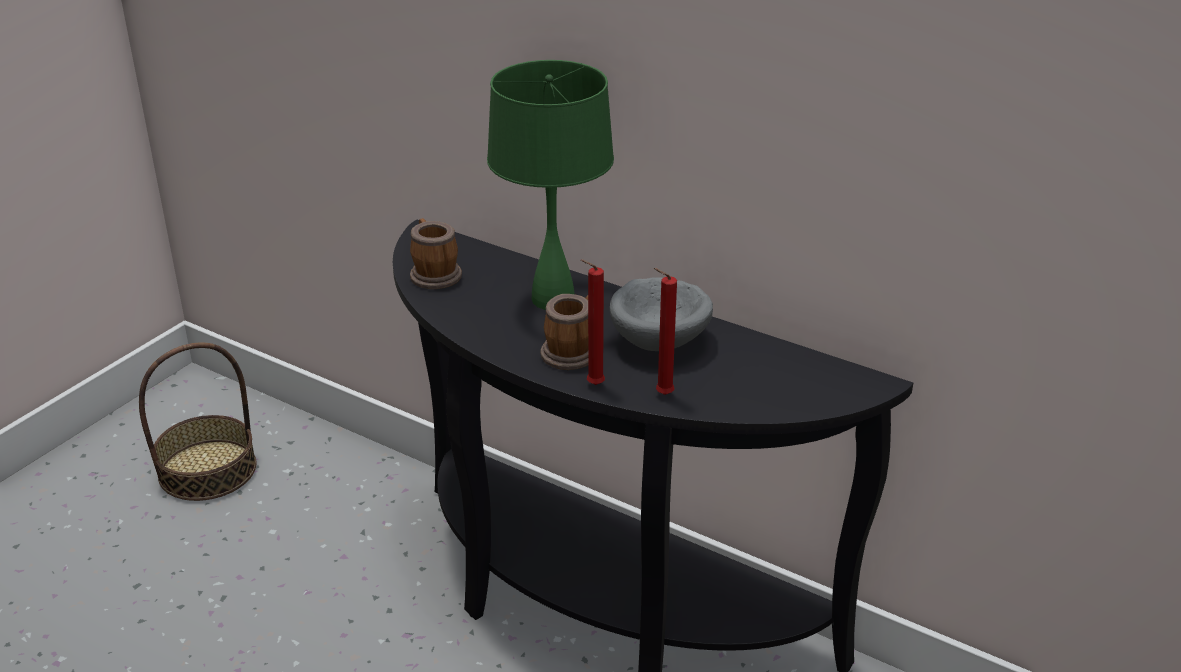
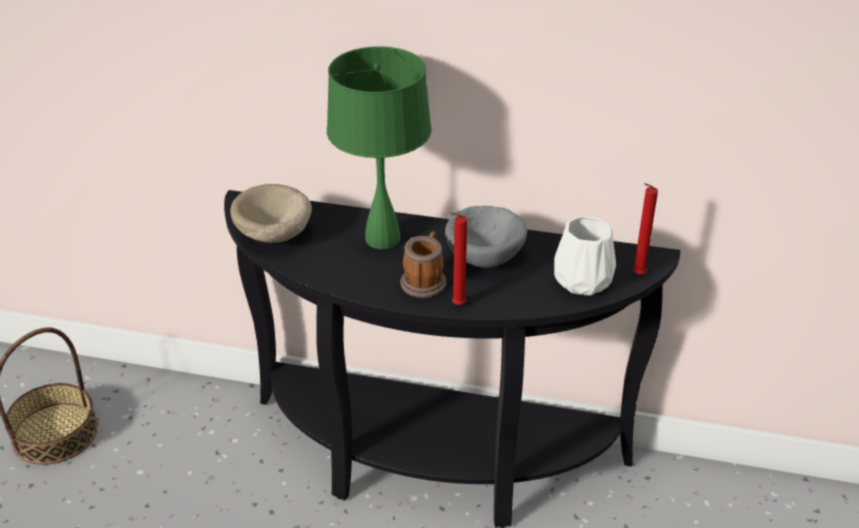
camera: 20 degrees left, 5 degrees up
(433, 273) = (273, 236): mug -> beige bowl
(661, 395) = (512, 301): red candle -> red candle (636, 275)
(764, 390) = (583, 280): none -> white vase

